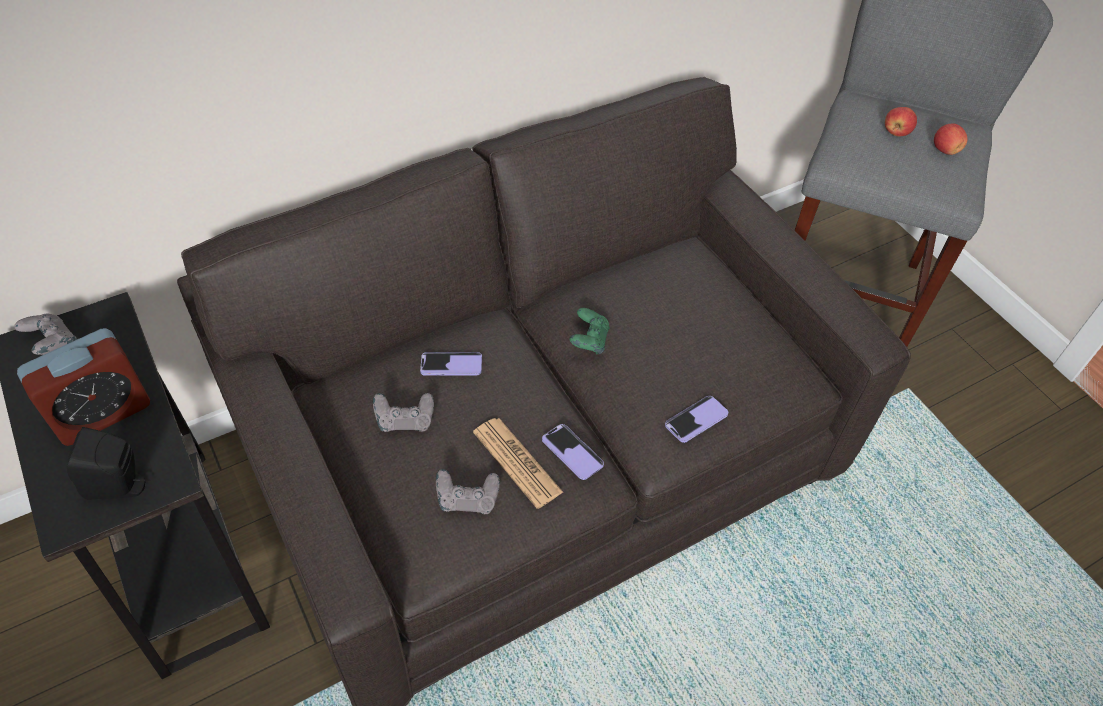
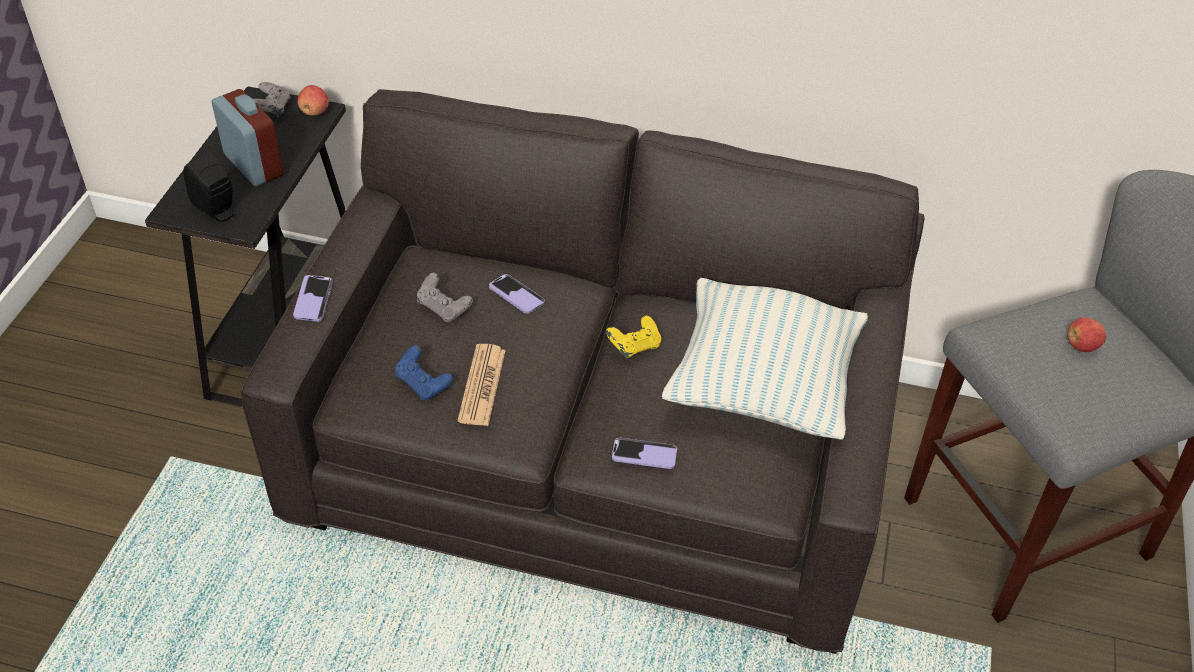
camera: 45 degrees right, 5 degrees down
(102, 413) = (253, 165): alarm clock -> alarm clock turned 135 degrees counterclockwise
(468, 500) = (423, 384): grey game controller -> blue game controller
(572, 453) = (526, 408): phone -> phone (313, 300)
(589, 341) = (634, 347): green game controller -> yellow game controller
(707, 307) = (761, 388): none -> pillow
(945, 150) = (1111, 389): apple -> apple (315, 112)

